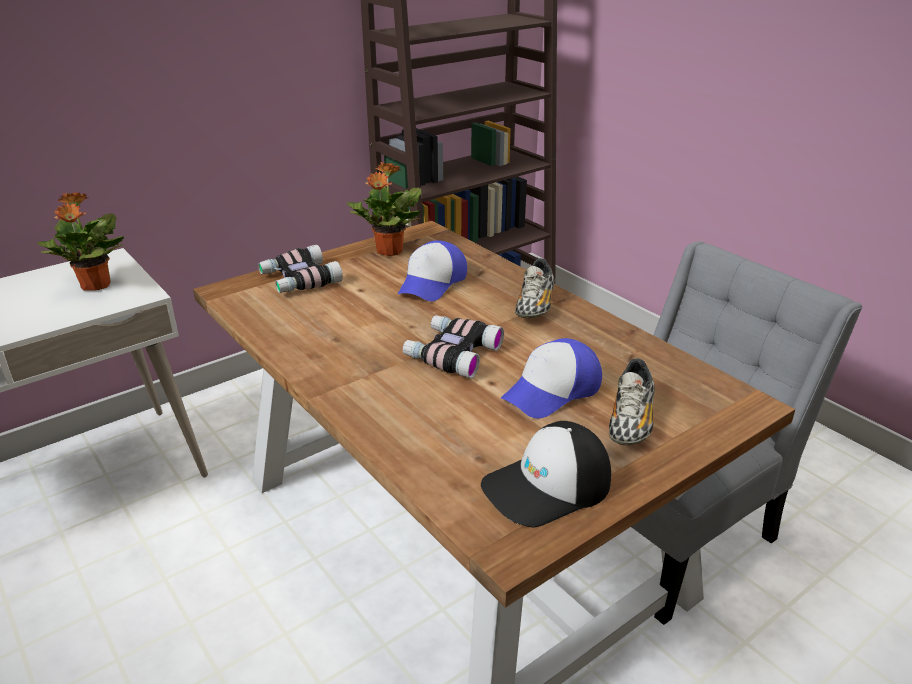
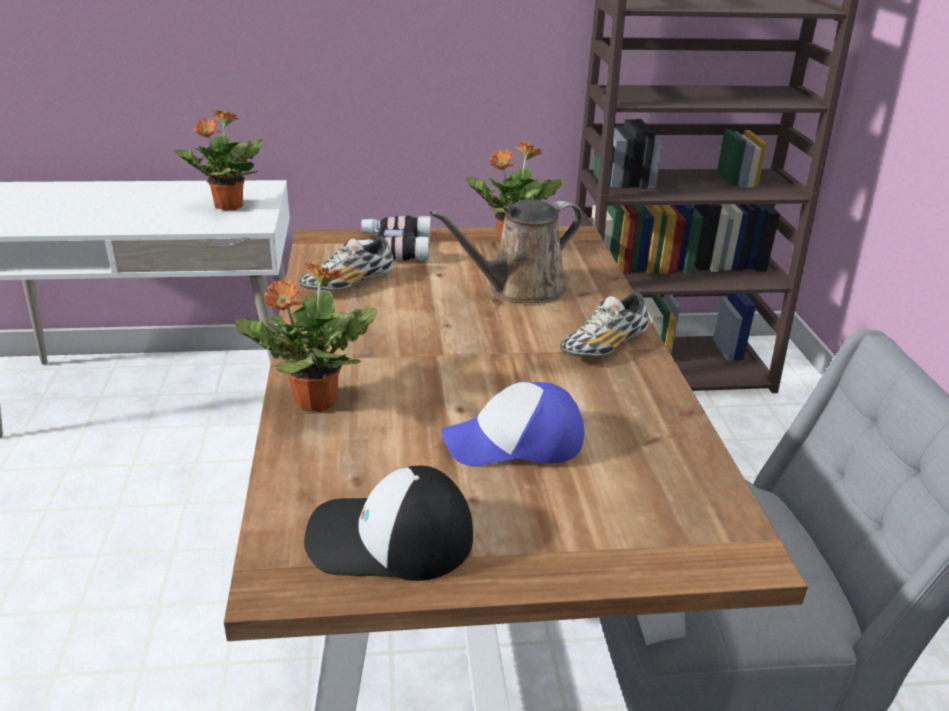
camera: 30 degrees right, 0 degrees up
(381, 417) = (314, 401): none -> potted plant
(432, 283) = (519, 289): cap -> brown watering can
(451, 353) = (454, 365): binoculars -> none
(631, 421) = (565, 510): shoe -> shoe (348, 284)

